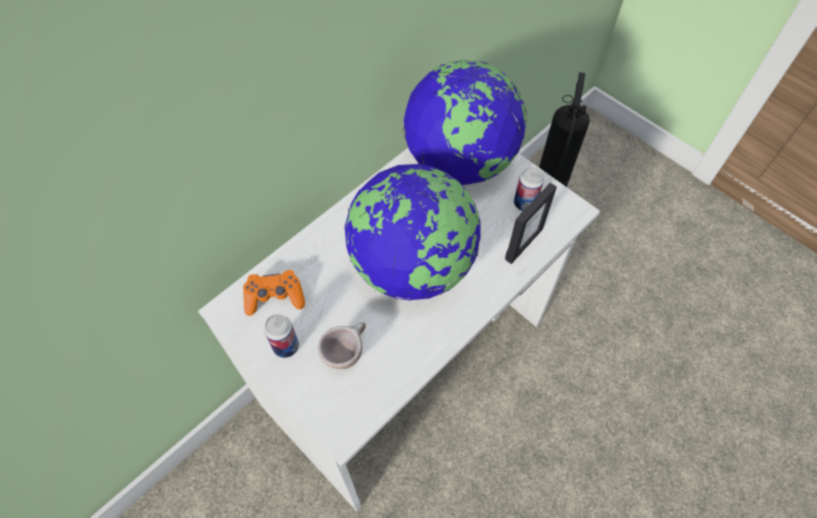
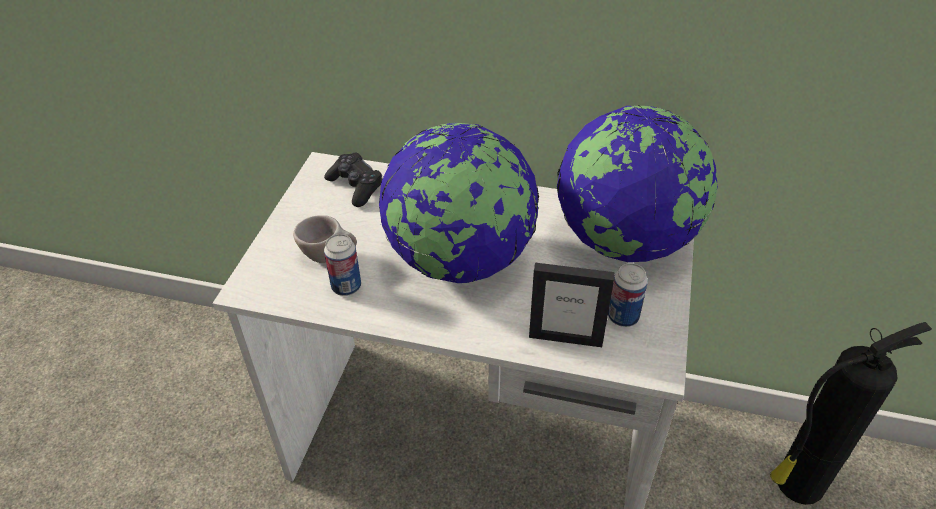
camera: 60 degrees right, 15 degrees down
(275, 297) = (356, 186): orange game controller -> black game controller
(286, 346) = (310, 215): can -> can (346, 287)

